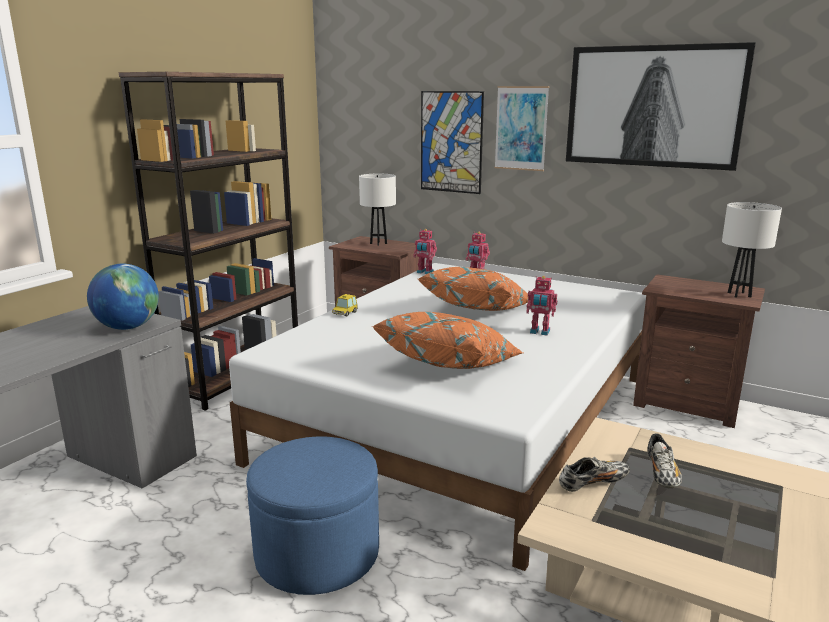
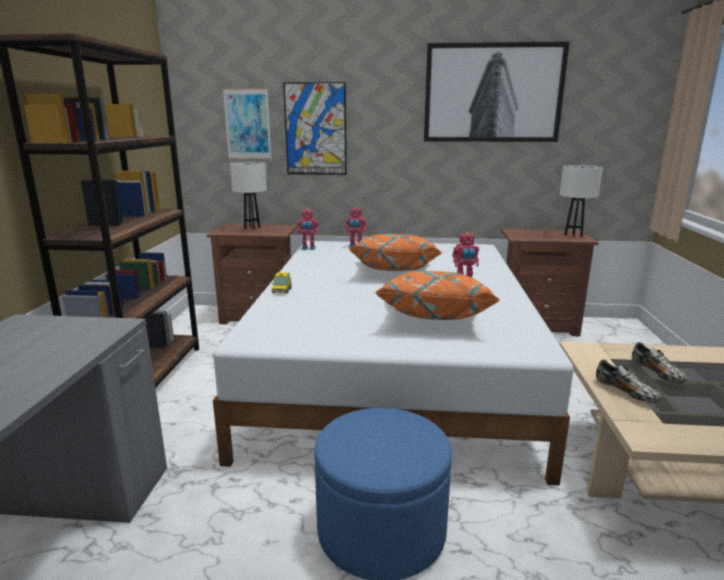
camera: 25 degrees left, 0 degrees up
(128, 327) = (89, 337): globe -> none
(521, 128) = (382, 114): picture -> picture (247, 124)
(593, 483) = (625, 393): shoe -> shoe turned 105 degrees clockwise

